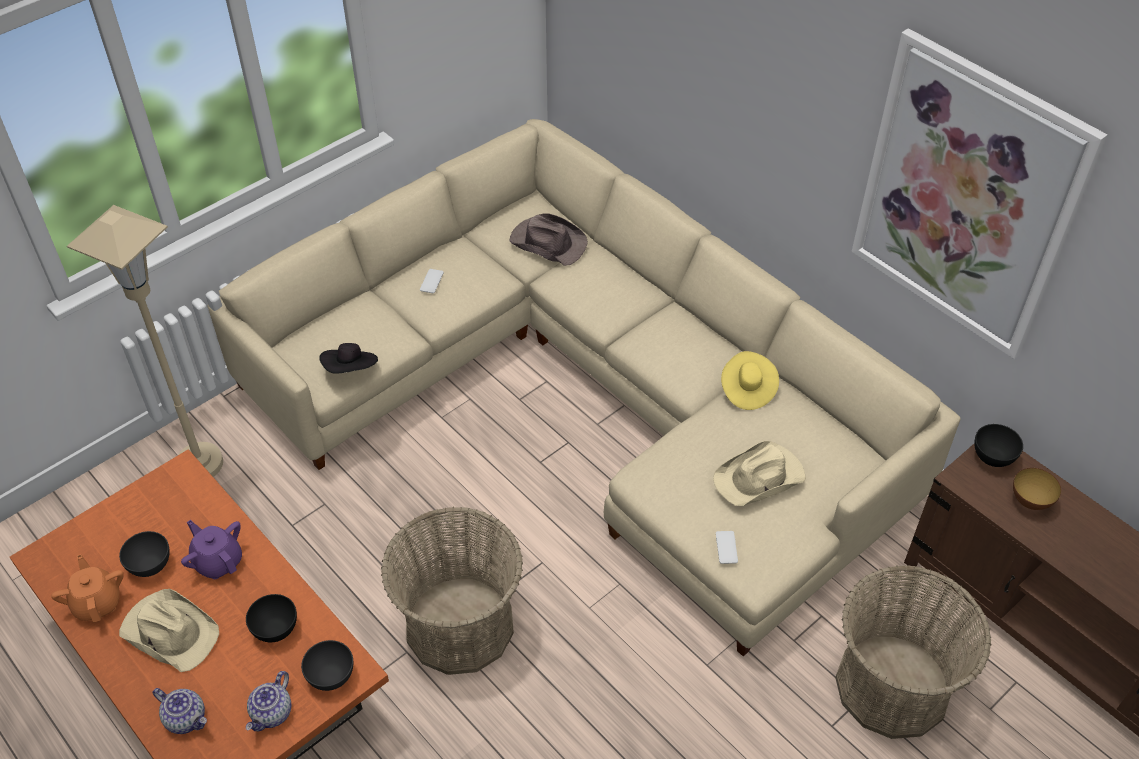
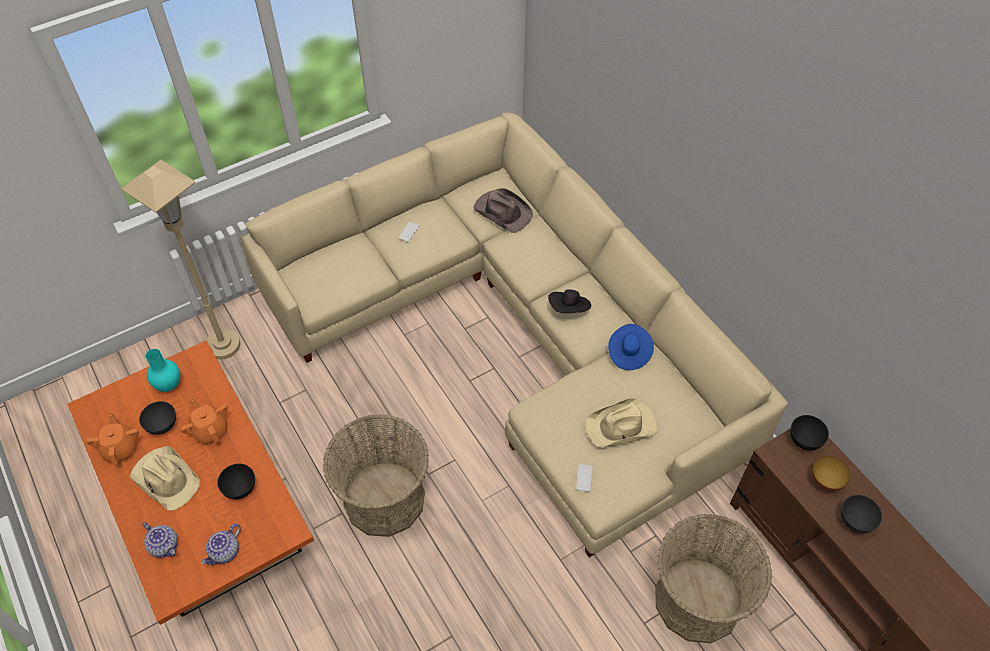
camera: 10 degrees right, 5 degrees up
(148, 514) = (168, 386): none -> turquoise vase
(218, 561) = (210, 430): purple teapot -> orange teapot
(331, 676) = (272, 531): grey bowl -> grey bowl (856, 521)
(351, 369) = (335, 294): black hat -> black hat (569, 309)
(747, 390) = (628, 353): yellow hat -> blue hat
(967, 197) = (807, 241): picture -> none

